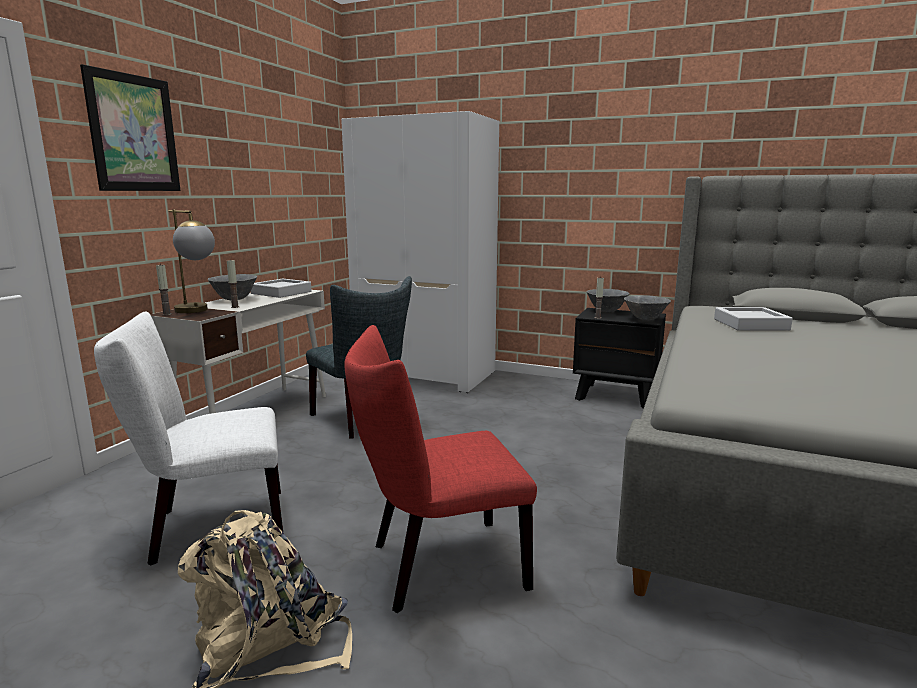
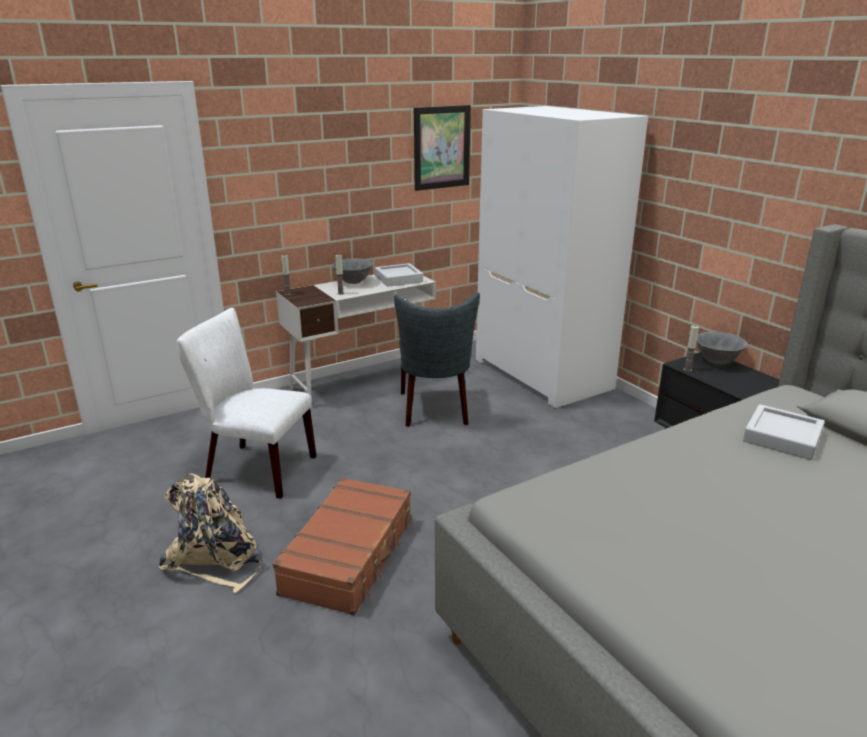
camera: 35 degrees right, 10 degrees up
(133, 133) = (276, 148): picture -> picture (441, 147)
(198, 311) = (310, 294): table lamp -> none
(438, 566) = (350, 556): red chair -> brown suitcase
(645, 319) = (739, 386): grey bowl -> none

